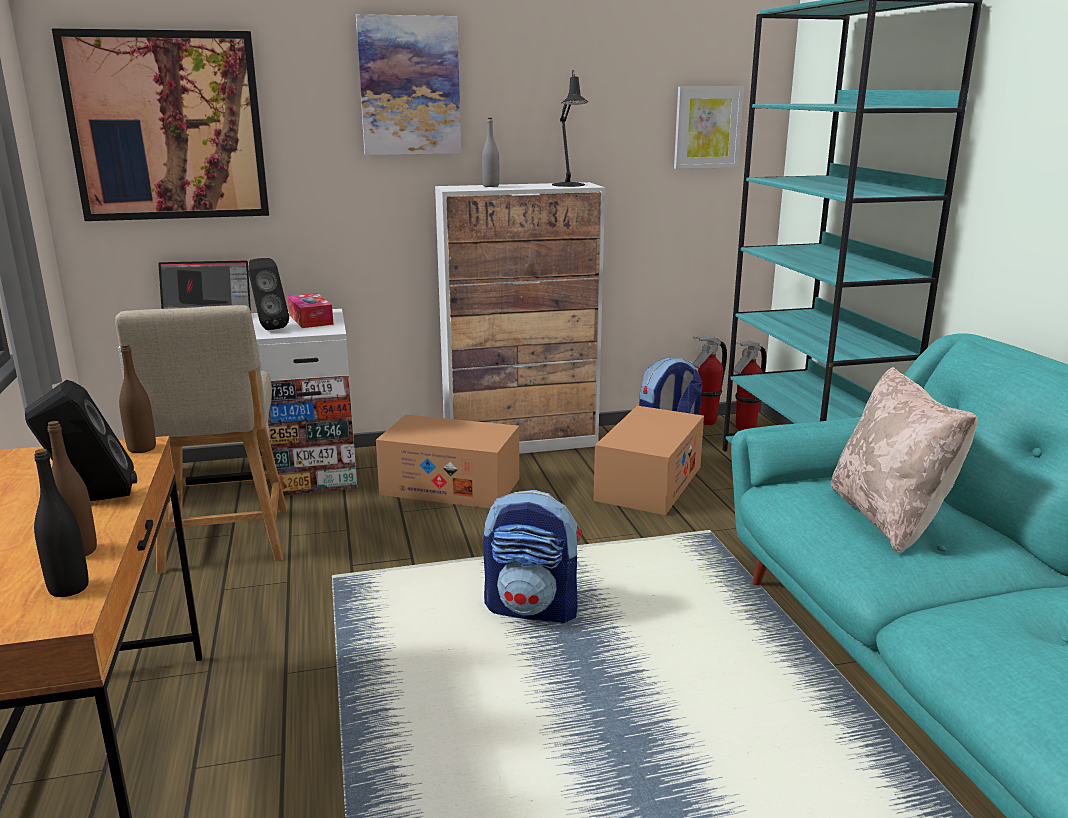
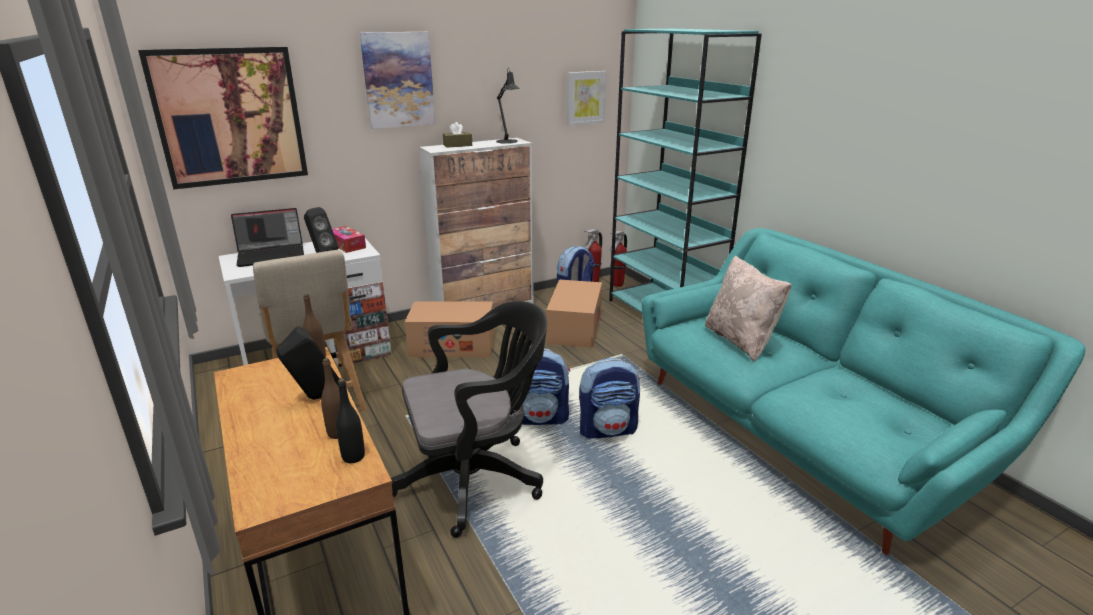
camera: 15 degrees left, 5 degrees up
(388, 686) = (476, 479): none -> black office chair
(491, 186) = (457, 145): grey bottle -> brown tissue box
(636, 644) = (608, 429): none -> backpack

